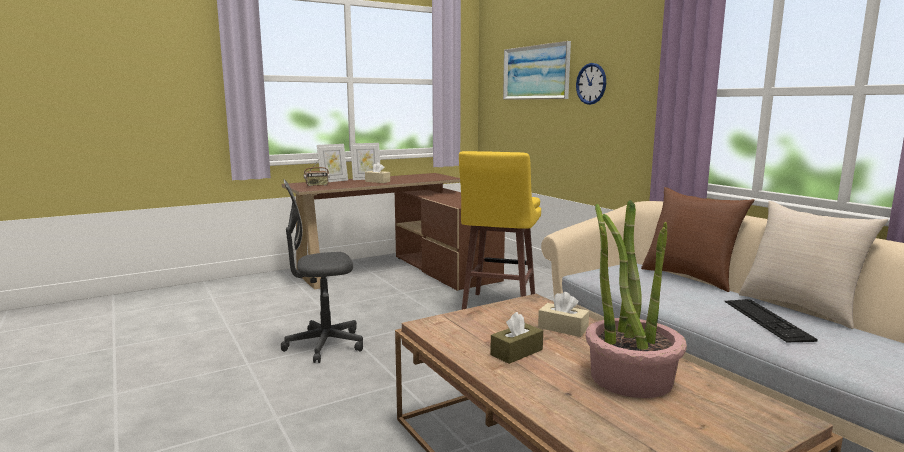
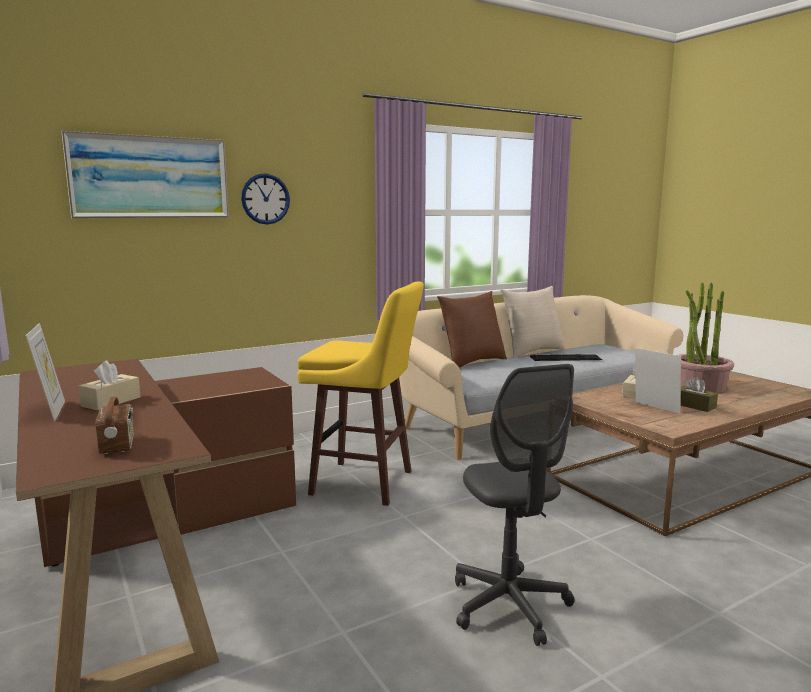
camera: 90 degrees left, 0 degrees up
(333, 181) = (50, 436): picture frame -> picture frame (654, 408)

